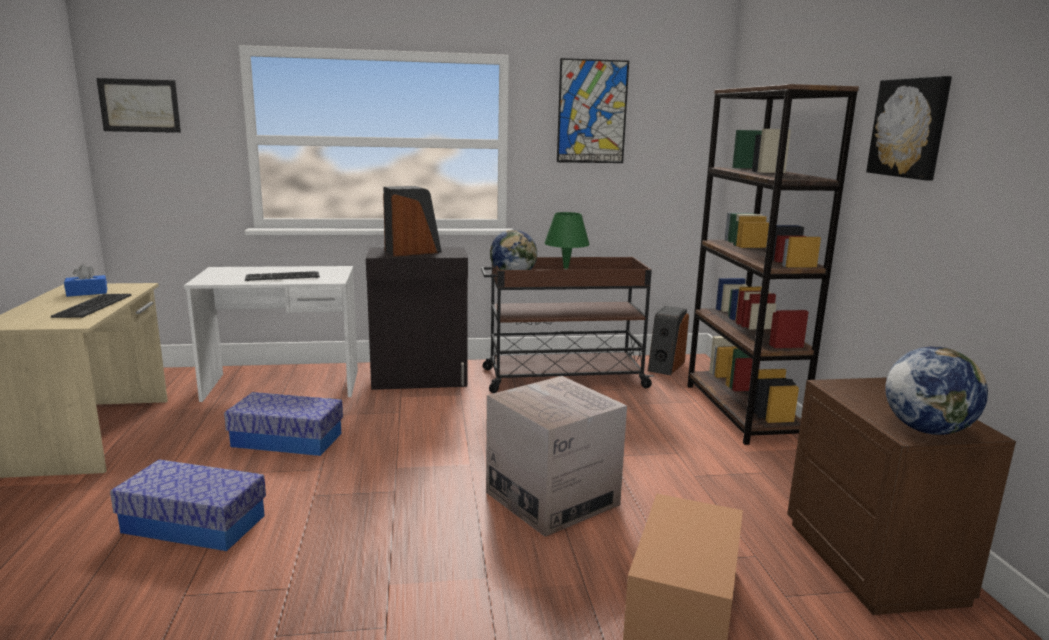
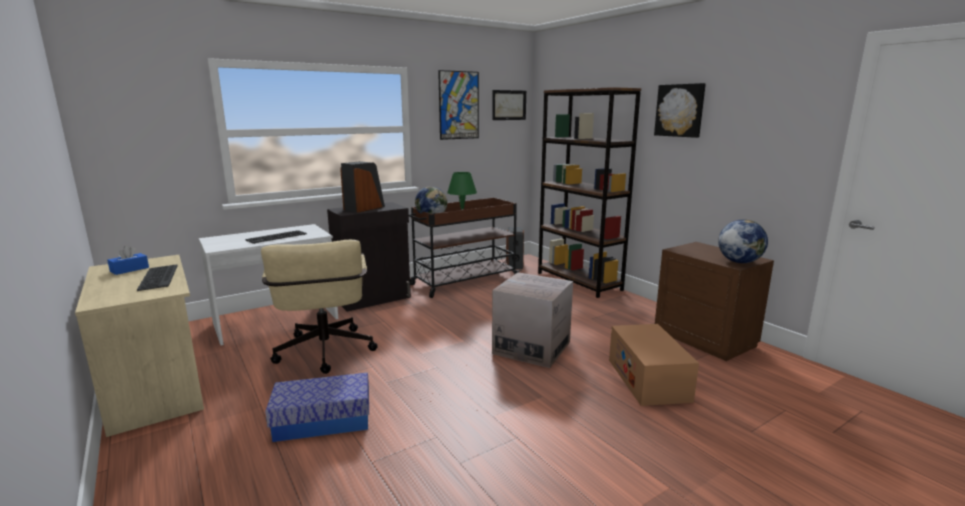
camera: 25 degrees left, 0 degrees up
(139, 105) = (119, 108): picture -> picture (509, 105)
(287, 440) = (325, 354): storage box -> beige office chair

